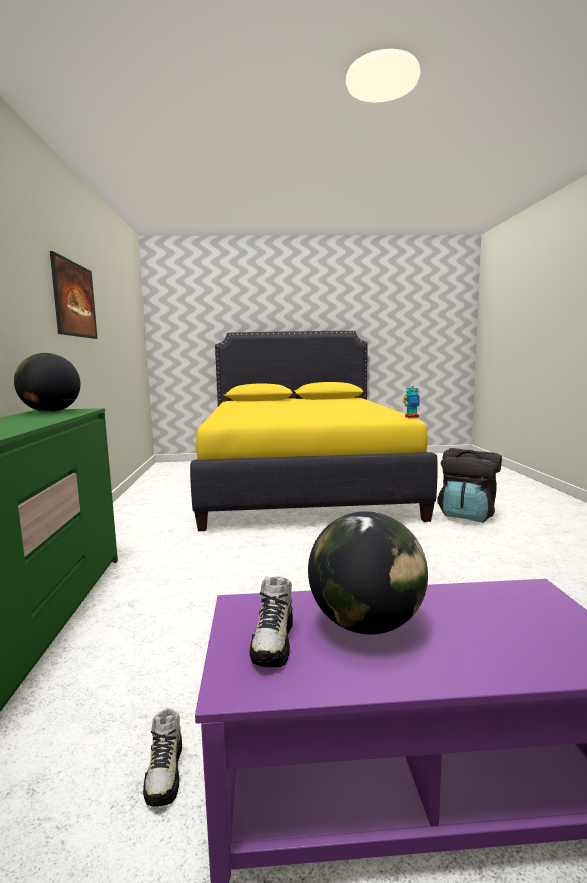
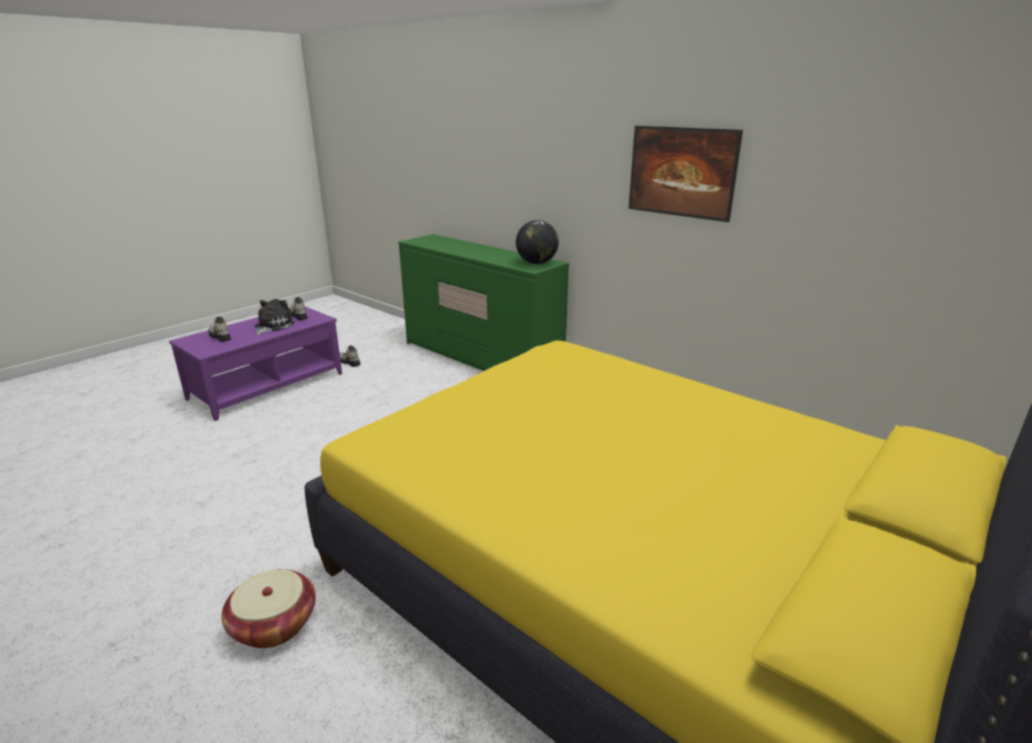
camera: 135 degrees right, 15 degrees up
(366, 624) = (272, 326): globe -> plush toy
(411, 417) = (349, 444): toy robot -> none
(468, 515) = (274, 624): black backpack -> basket
(511, 633) = (220, 337): none -> shoe

